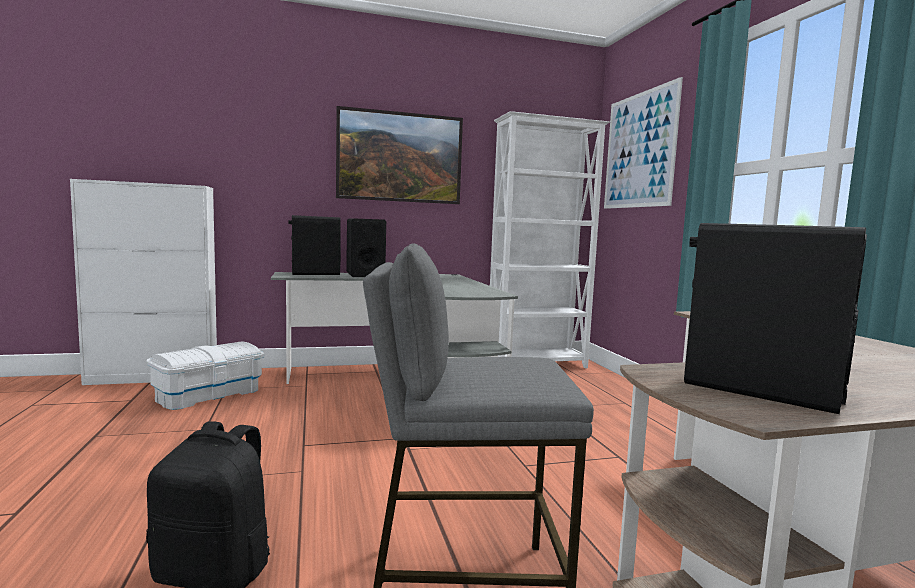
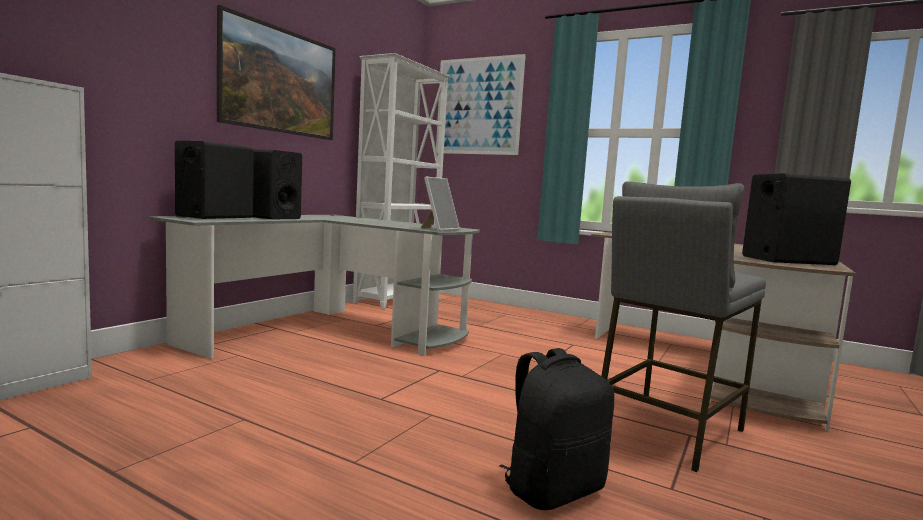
camera: 45 degrees left, 0 degrees up
(208, 394) = (140, 391): white storage box -> none
(454, 293) = (438, 229): none -> picture frame

